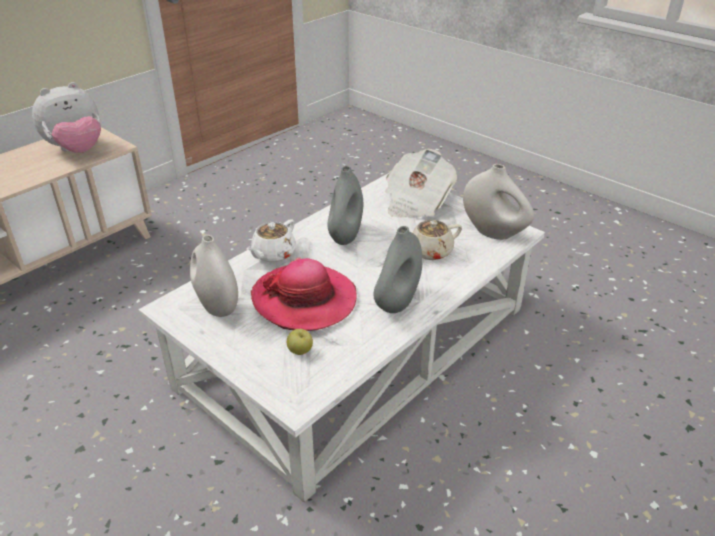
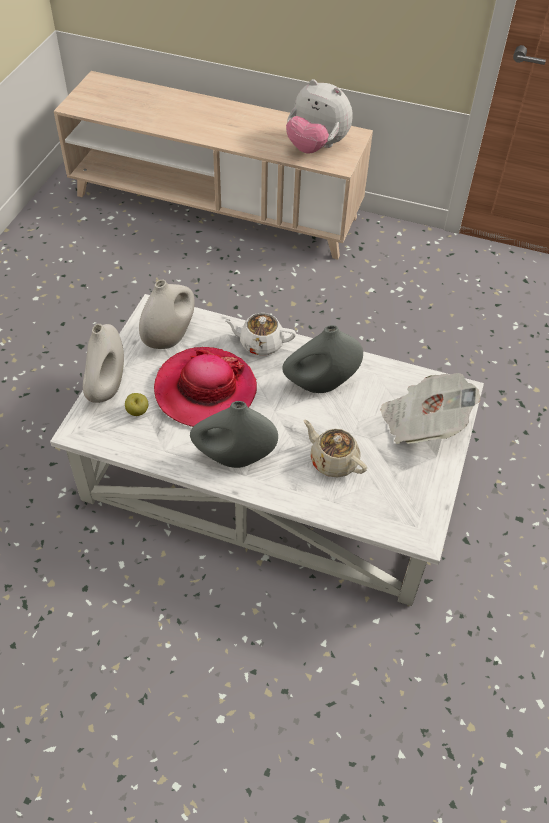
camera: 65 degrees right, 15 degrees up
(494, 232) = (405, 509): white vase -> white vase (107, 388)

